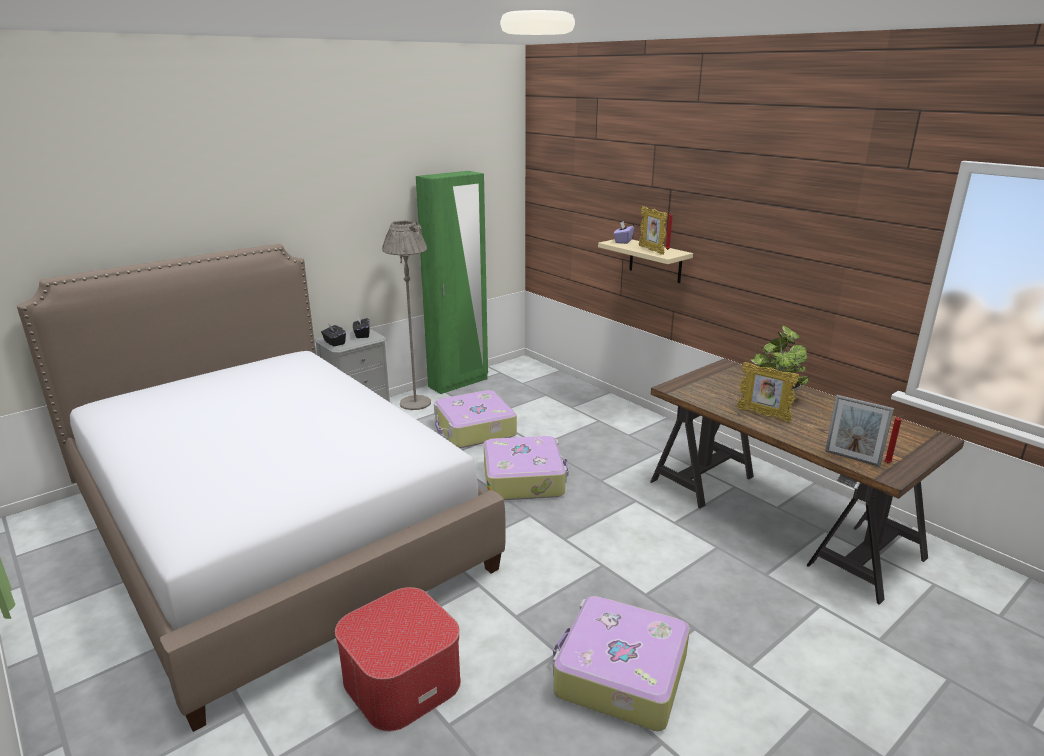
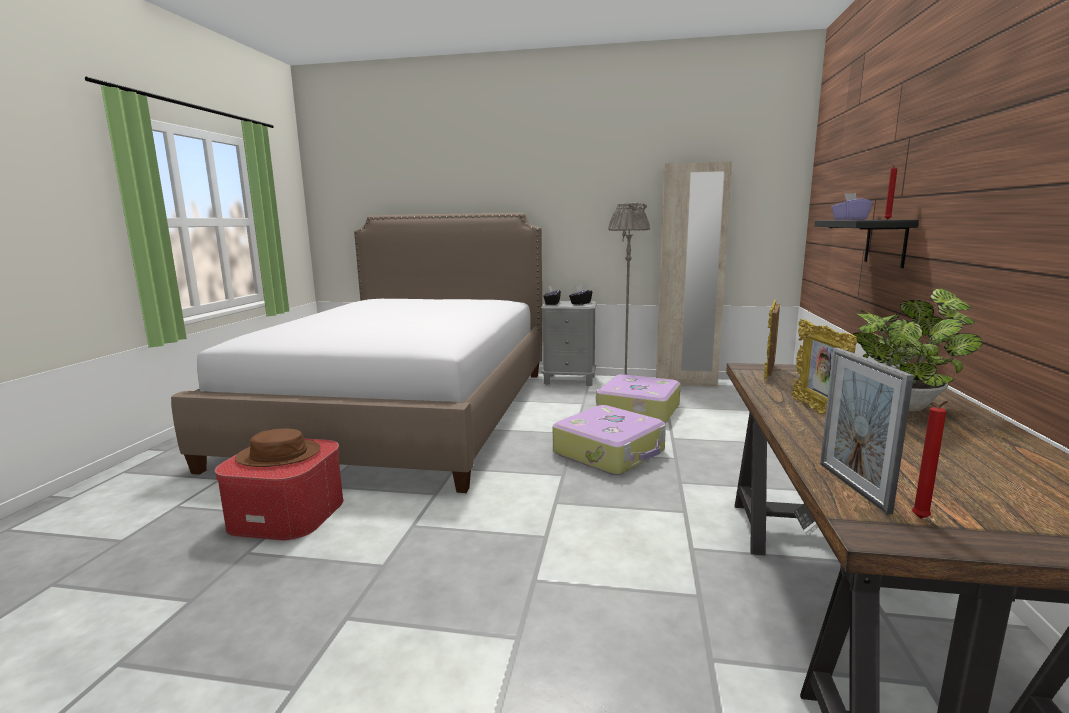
camera: 50 degrees right, 10 degrees down
(394, 628) = (279, 455): none -> brown hat
(458, 383) = (686, 382): green wardrobe -> beige wardrobe
(619, 674) = (383, 614): suitcase -> none
(651, 250) = (859, 219): picture frame -> picture frame (769, 373)
(655, 260) = (886, 242): beige shelf -> black shelf

